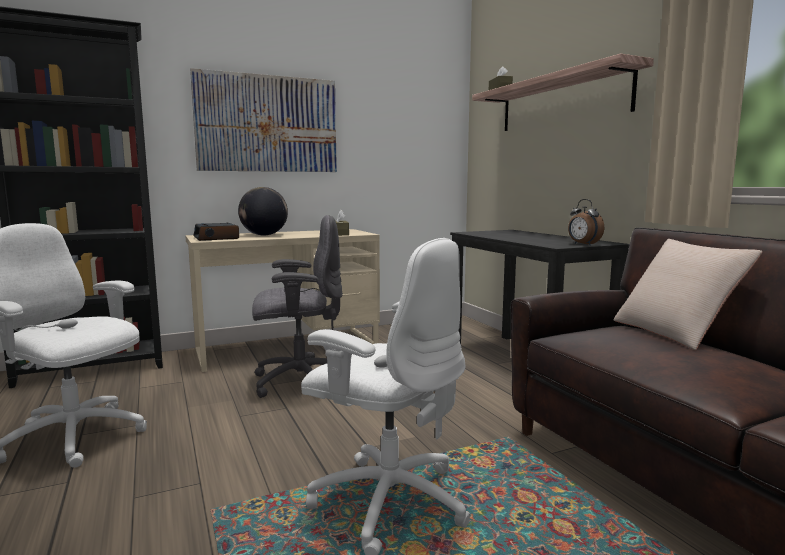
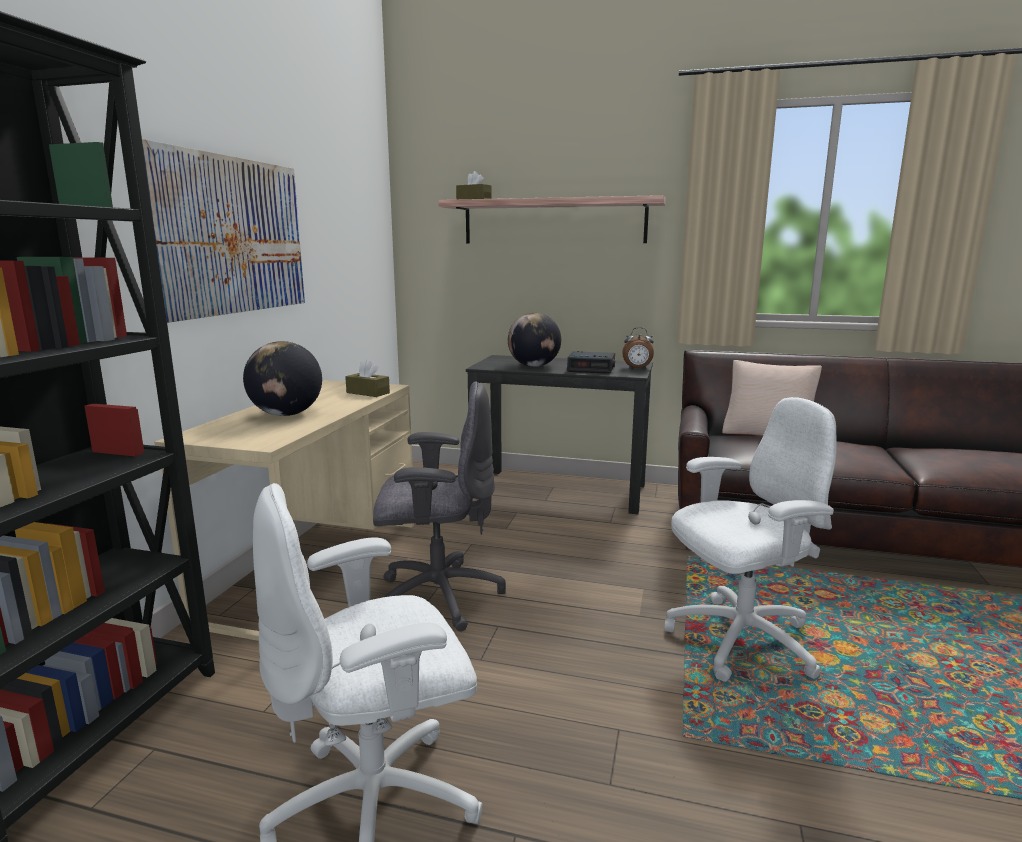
camera: 50 degrees left, 5 degrees up
(217, 238) = (253, 434): alarm clock -> alarm clock (592, 369)
(299, 381) = (437, 596): grey office chair -> grey office chair turned 60 degrees clockwise
(503, 235) = (534, 366): none -> globe

